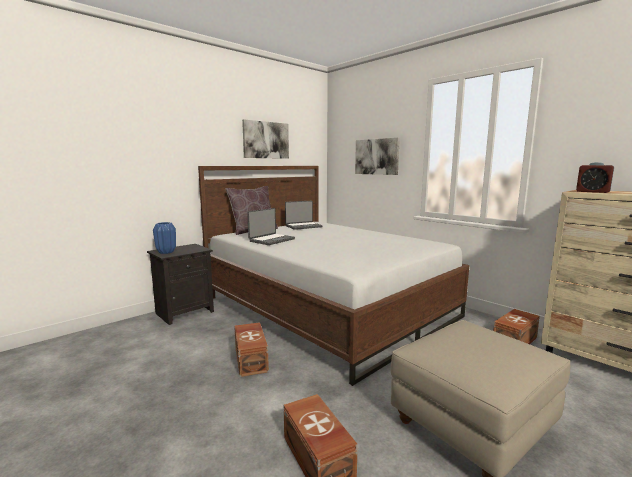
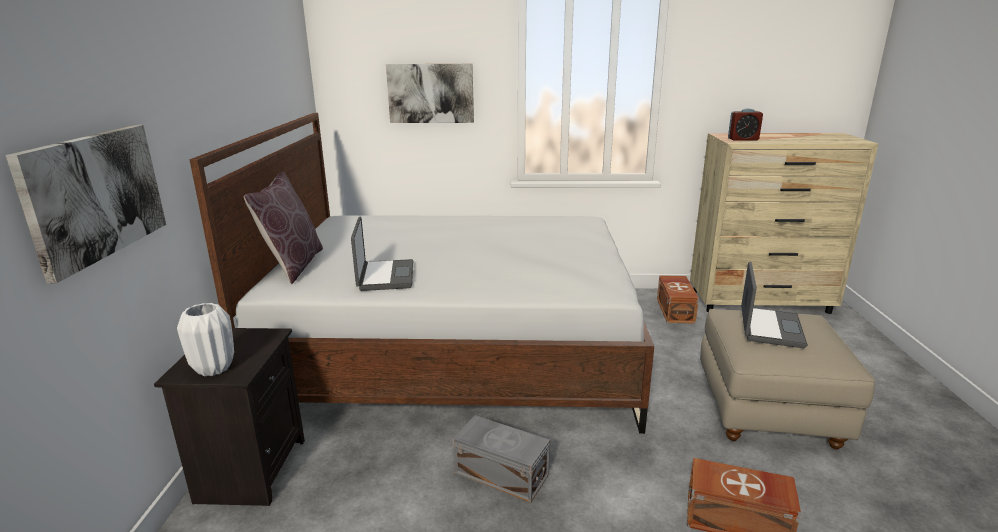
camera: 45 degrees left, 10 degrees up
(166, 252) = (214, 369): blue vase -> white vase
(251, 359) = (501, 472): brown storage box -> grey storage box
(266, 140) = (252, 76): picture -> picture (95, 196)
(303, 226) = (351, 232): laptop -> laptop (769, 328)

